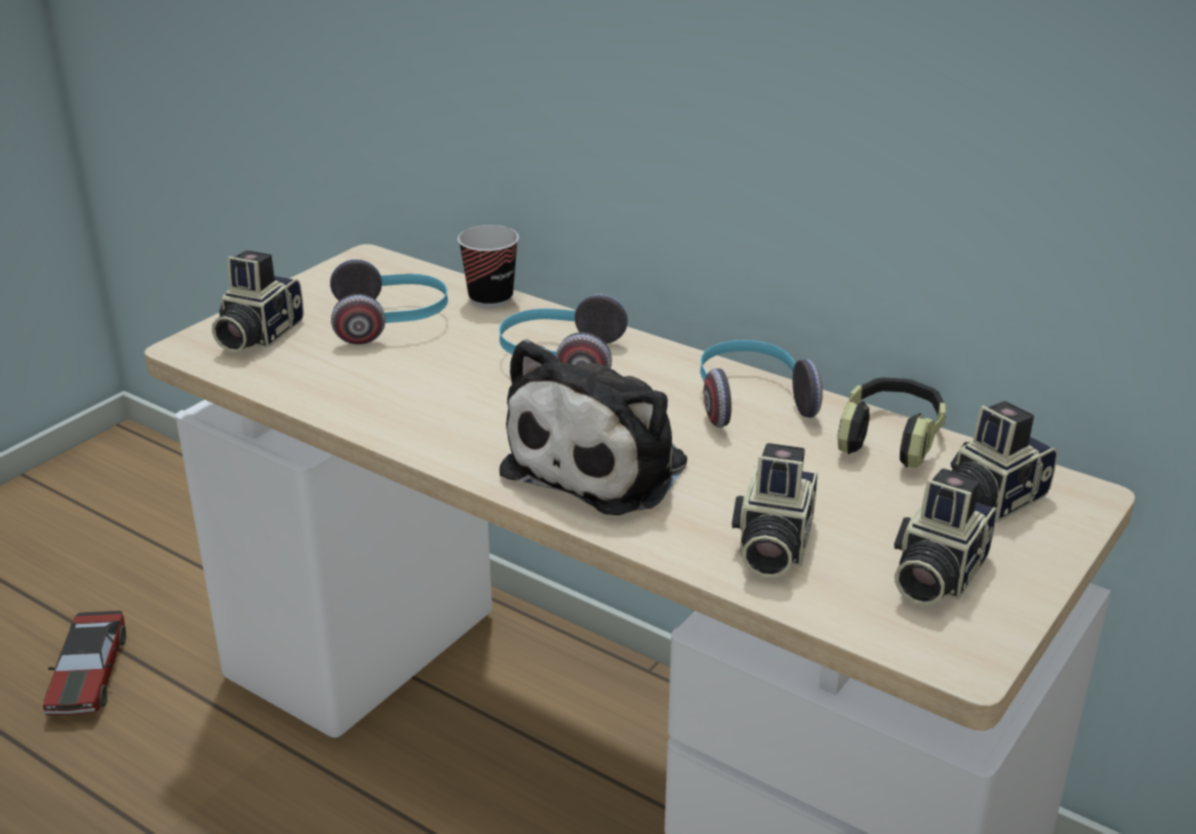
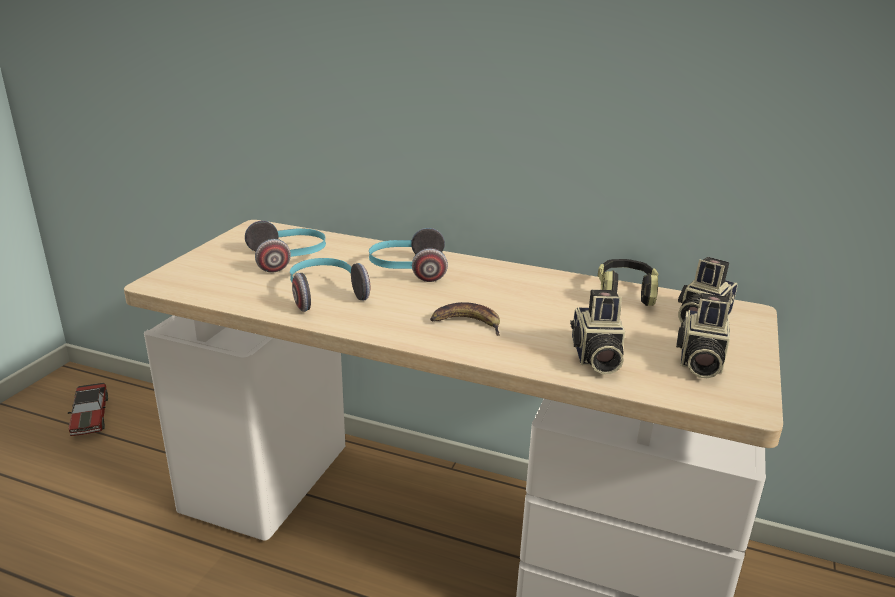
camera: 15 degrees left, 5 degrees down
(88, 675) = (78, 527): toy car -> toy car (90, 416)
(256, 335) = (201, 272): camera -> none
(490, 298) = (347, 242): cup -> none
(603, 464) = (466, 323): plush toy -> banana
(750, 400) = (534, 281): headphones -> headphones (325, 294)

